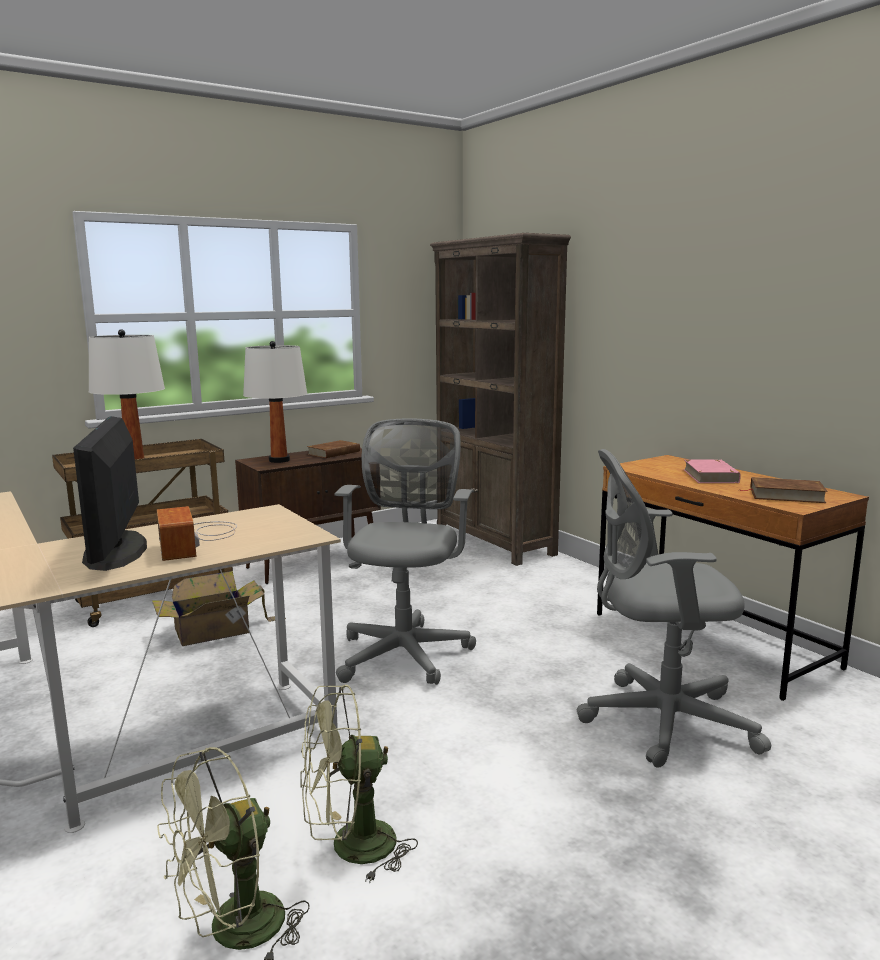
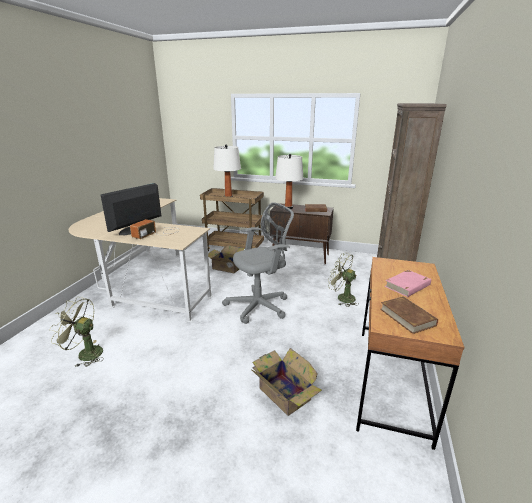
camera: 50 degrees right, 10 degrees up
(350, 848) = (133, 354): green fan -> green fan (342, 298)
(659, 721) = (283, 392): grey office chair -> cardboard box

